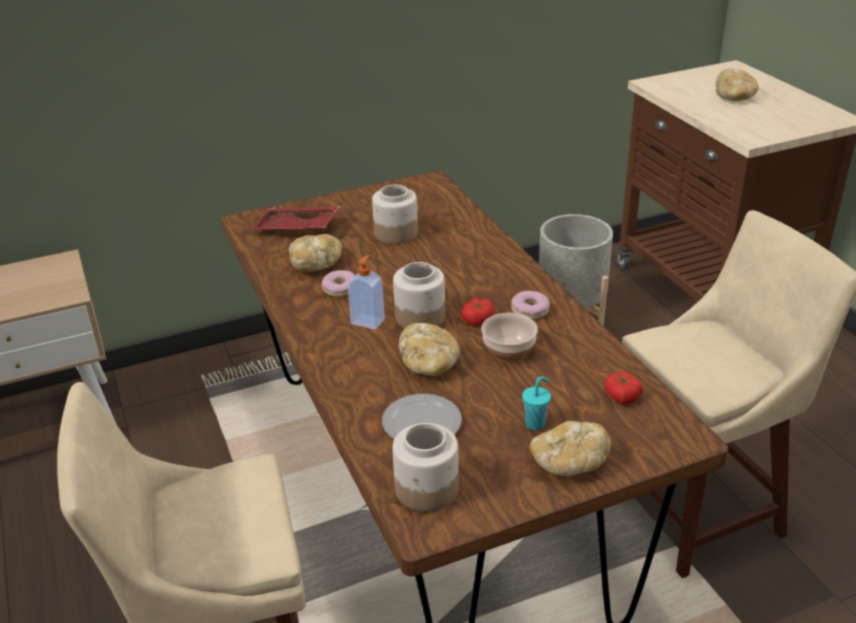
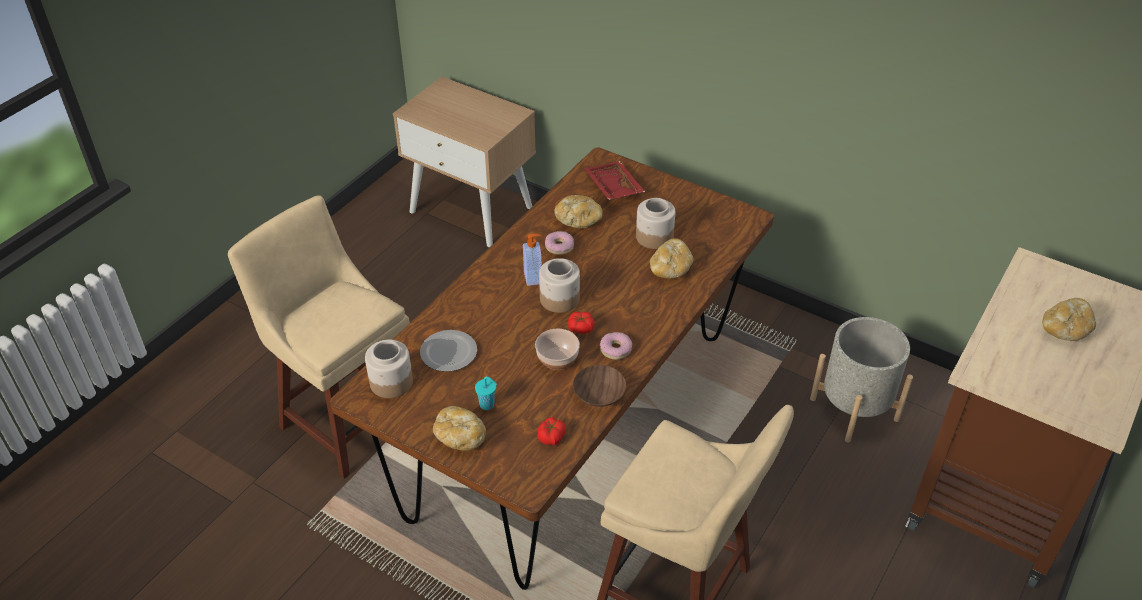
camera: 55 degrees right, 10 degrees up
(429, 363) = (511, 328): bread -> bread (670, 269)
(586, 343) = (599, 395): none -> brown bowl

